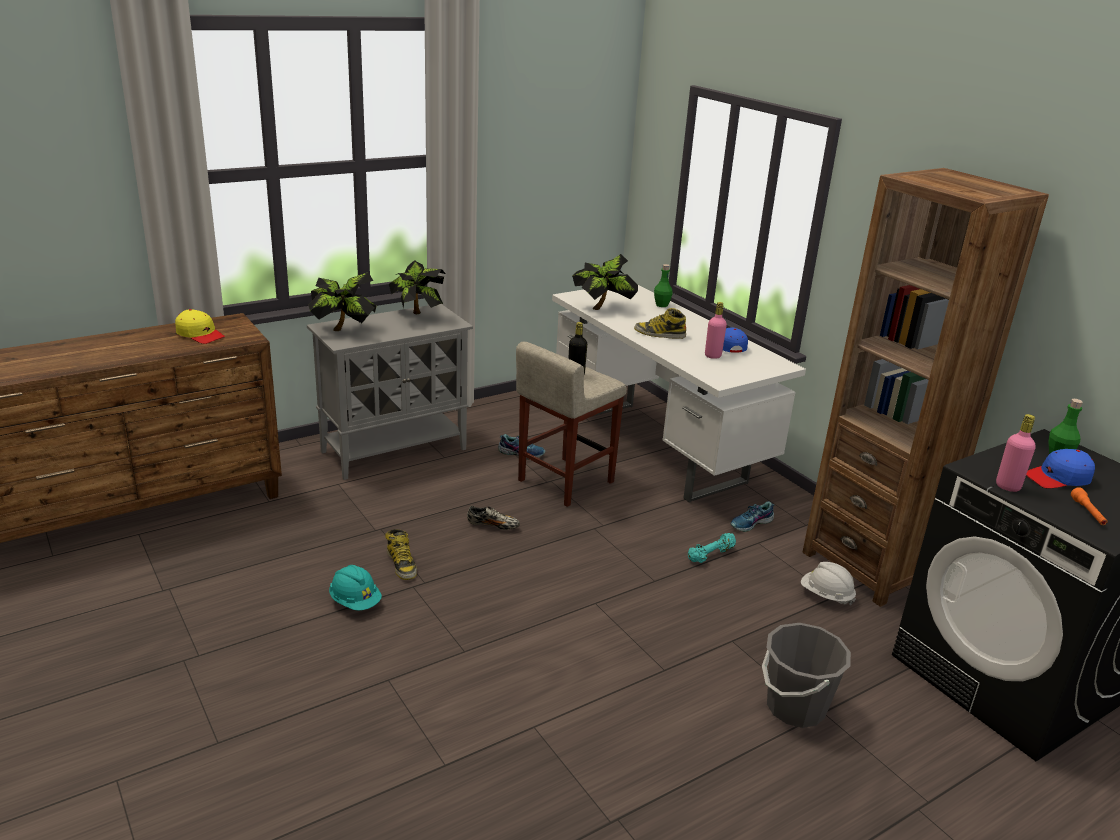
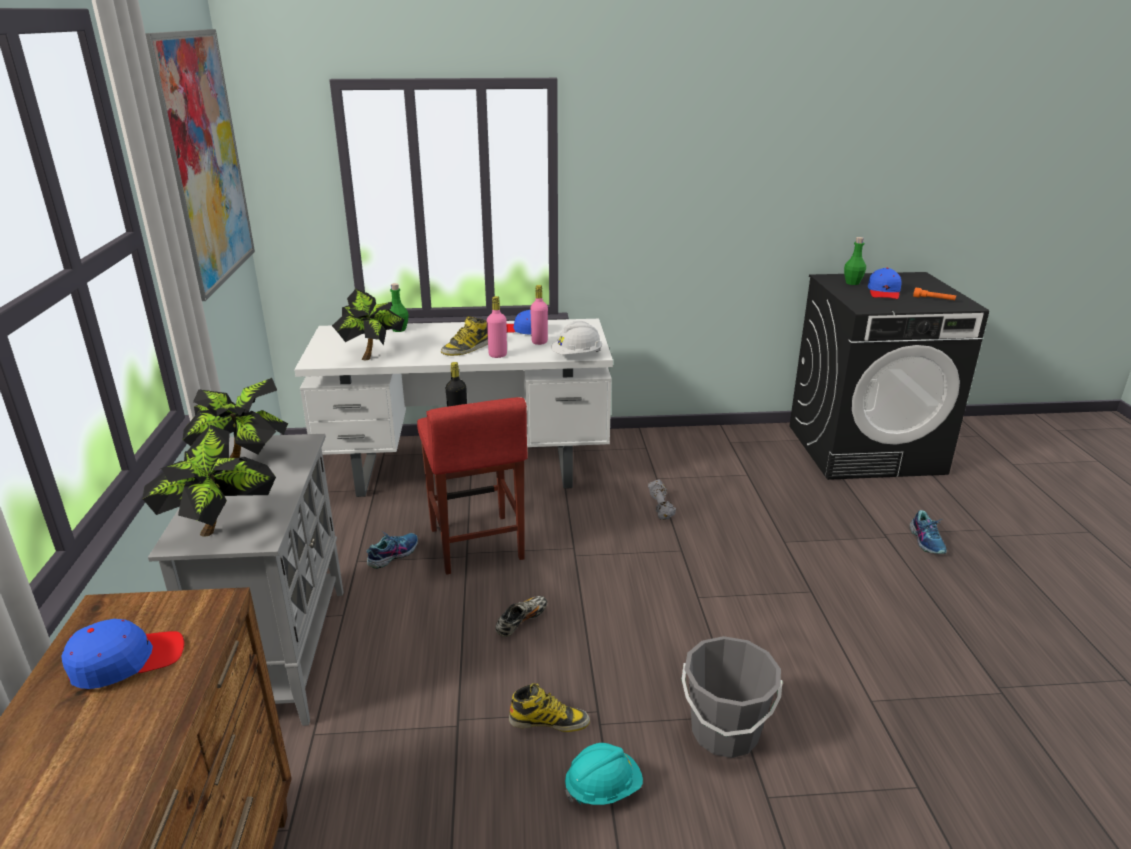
camera: 60 degrees left, 0 degrees up
(200, 334) = (126, 661): yellow cap -> blue cap
(564, 481) = (476, 544): beige stool -> red stool
(567, 127) = (203, 160): none -> picture
(711, 555) = (661, 507): turquoise dumbbell -> grey dumbbell
(751, 524) = (627, 471): shoe -> shoe (927, 541)
(795, 707) = (875, 544): grey bucket -> grey bucket (724, 732)
(826, 595) = (744, 477): white hard hat -> white hard hat (576, 356)
(868, 566) = (716, 445): brown bookcase -> none
(1007, 486) = (893, 307): pink bottle -> pink bottle (497, 355)

